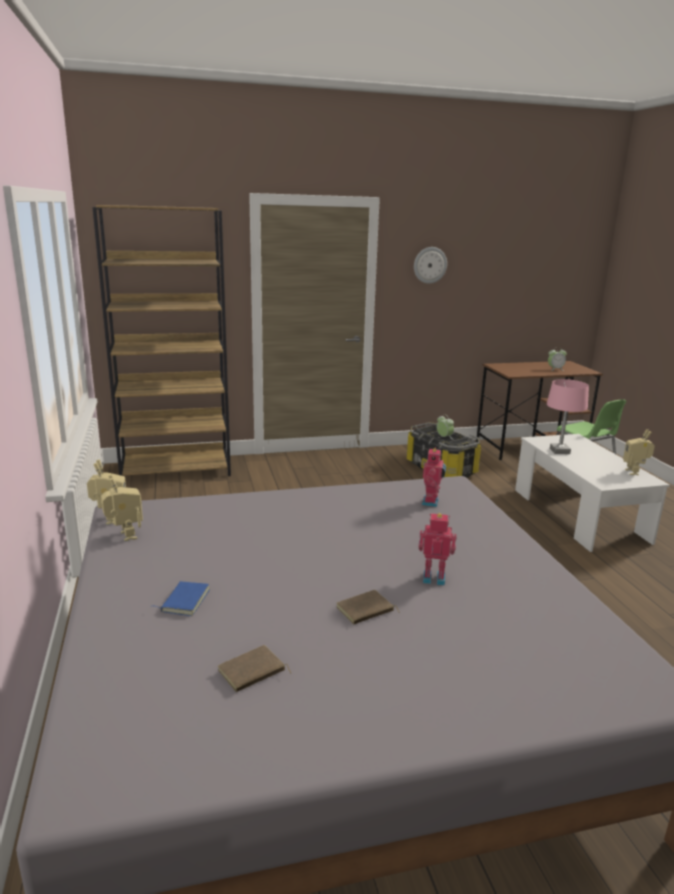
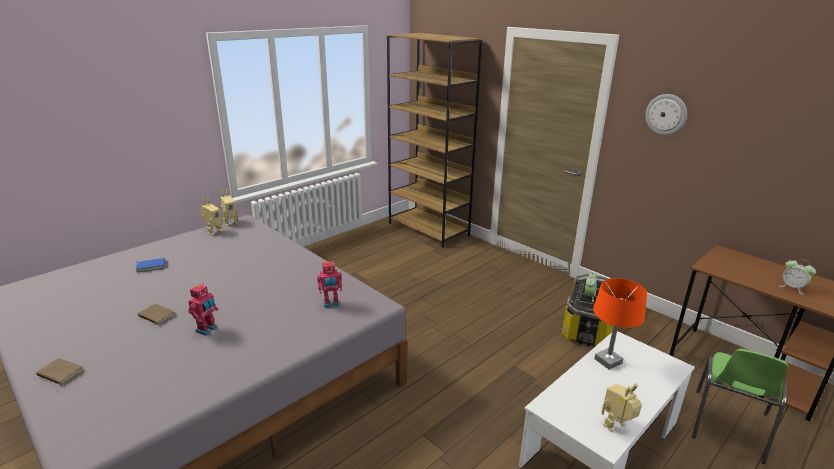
camera: 60 degrees right, 5 degrees up
(252, 672) = (87, 301): brown book -> brown book (59, 374)
(434, 577) = (207, 330): toy robot -> toy robot turned 45 degrees clockwise
(559, 451) = (607, 361): pink table lamp -> orange table lamp

